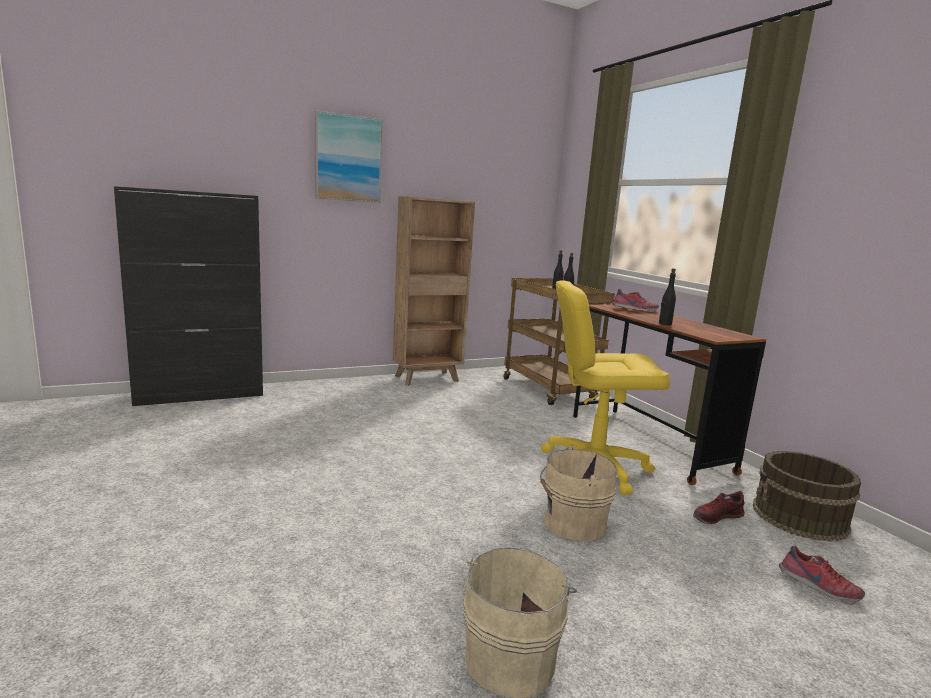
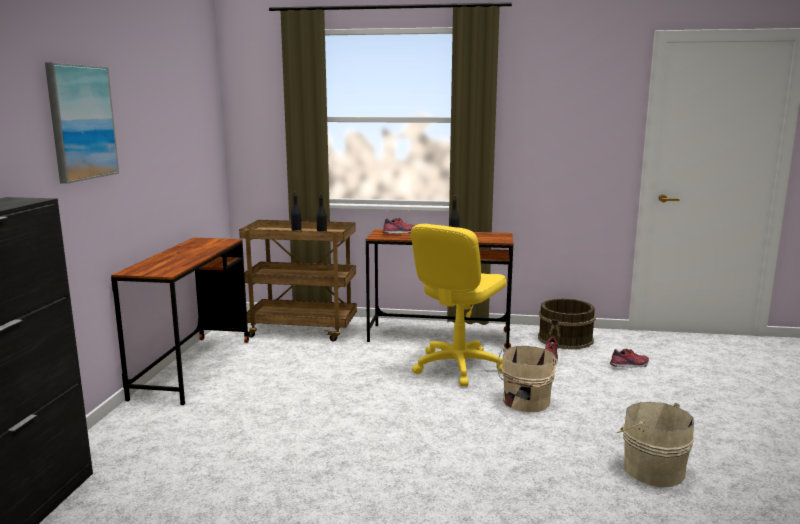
camera: 55 degrees left, 0 degrees up
(428, 378) = (193, 368): brown bookcase -> brown desk

